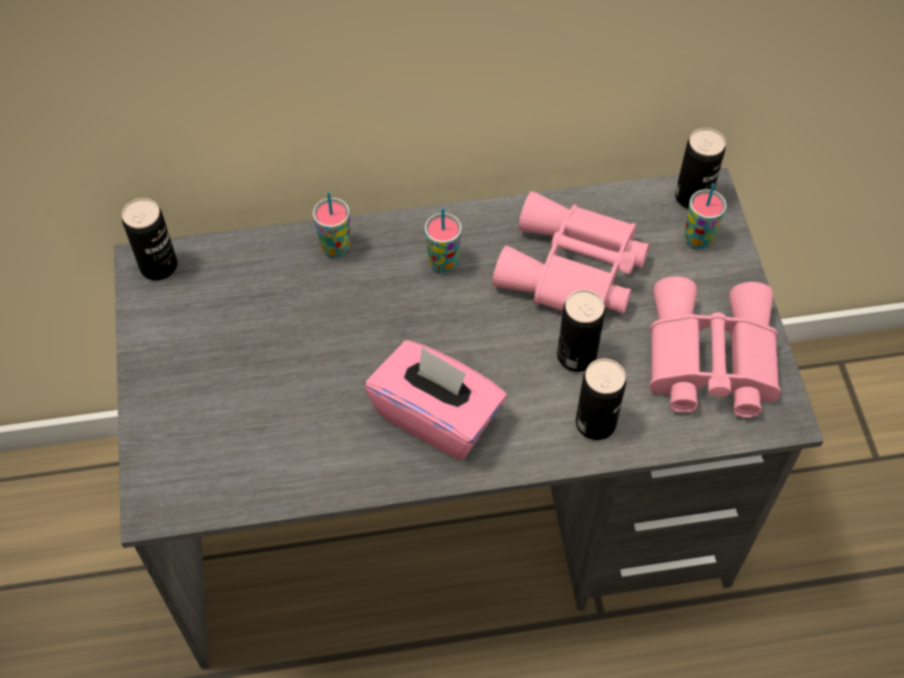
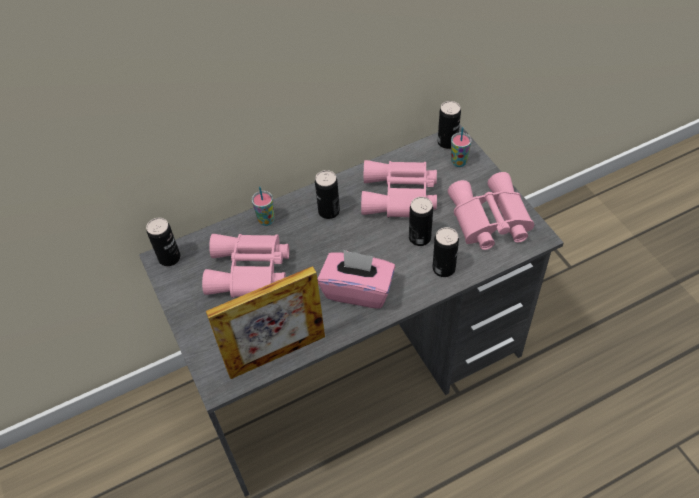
camera: 15 degrees left, 5 degrees down
(264, 485) = (277, 354): none -> picture frame
(275, 331) = (250, 273): none -> pink binoculars
(443, 262) = (329, 211): cup -> can

